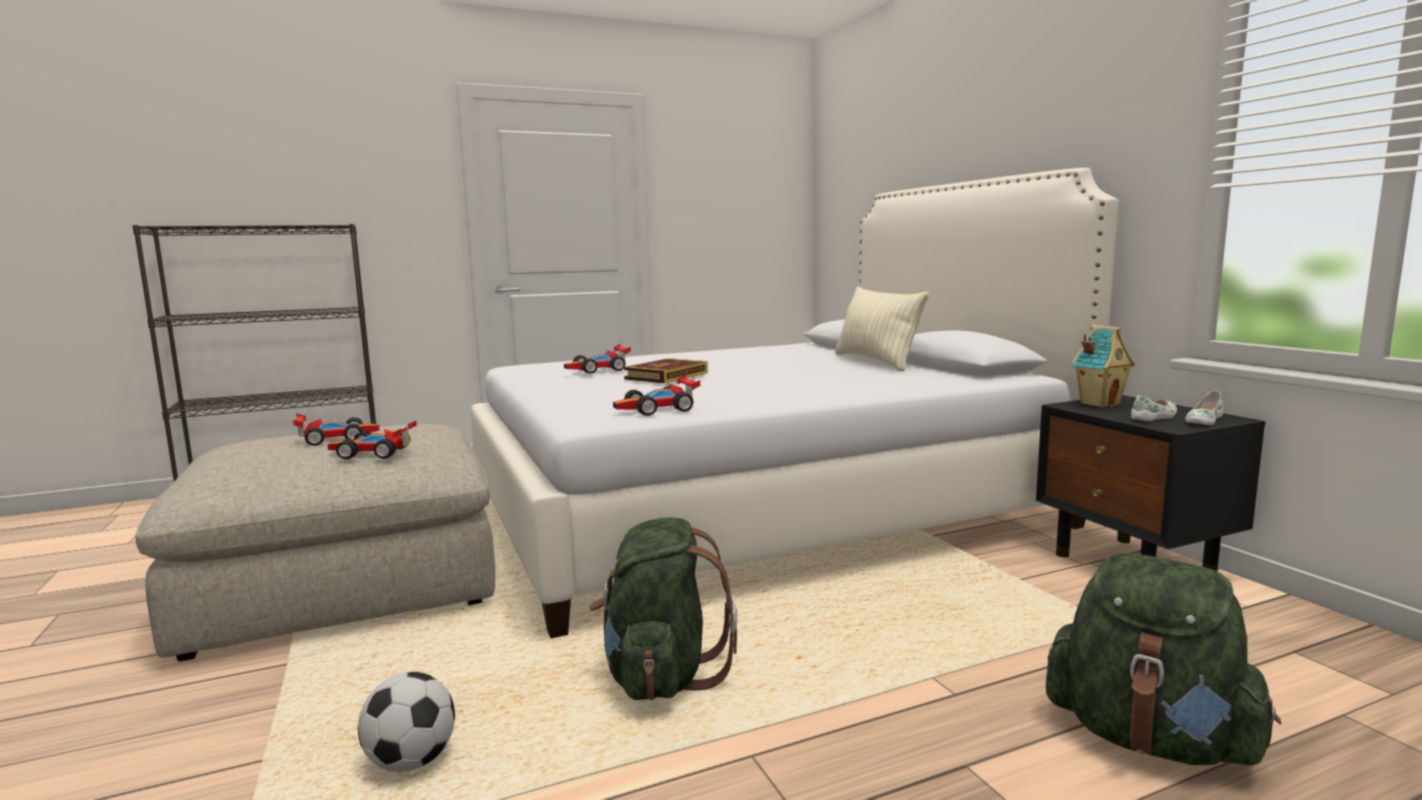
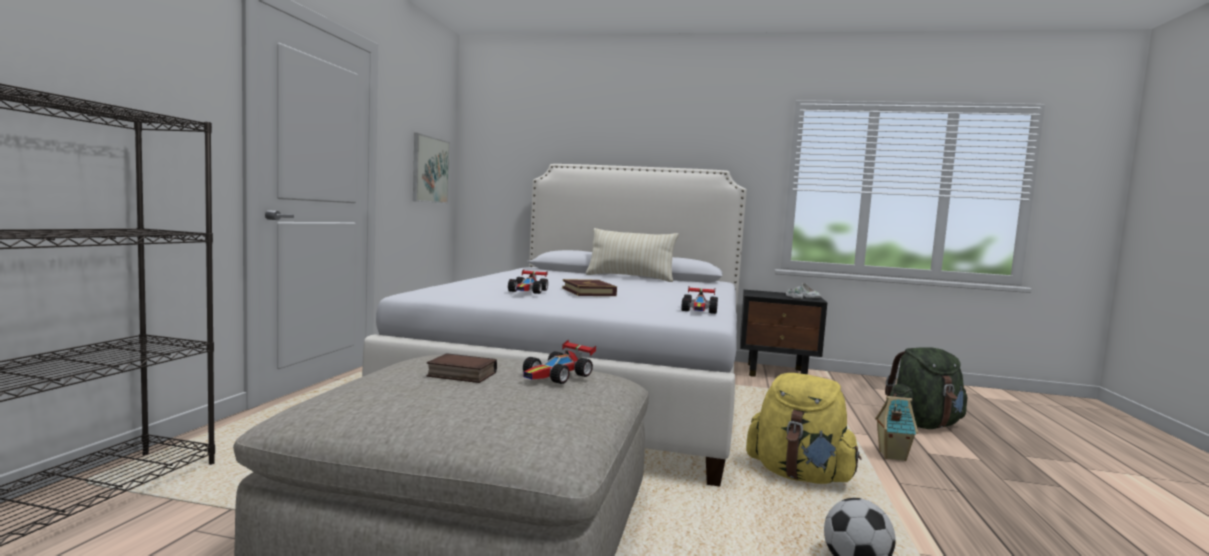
camera: 55 degrees left, 5 degrees down
(337, 438) = (460, 375): toy car -> book
(661, 675) = (799, 475): green backpack -> yellow backpack
(754, 222) = (430, 170): none -> picture
(1099, 404) = (758, 293): toy house -> toy house (891, 456)

